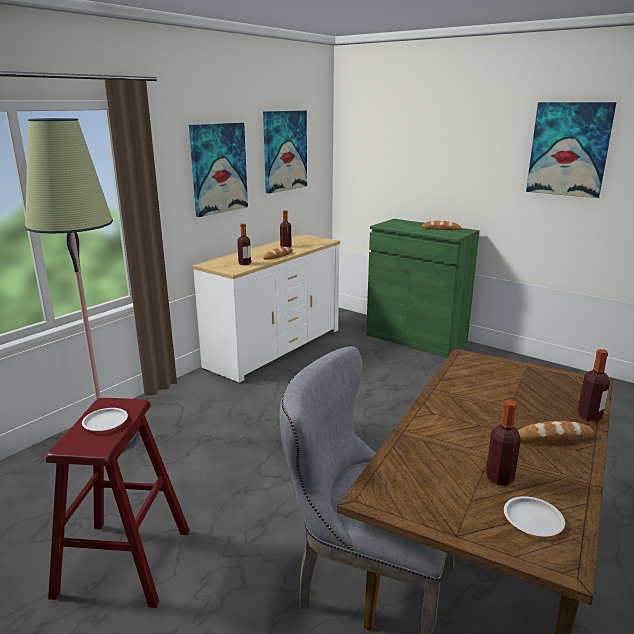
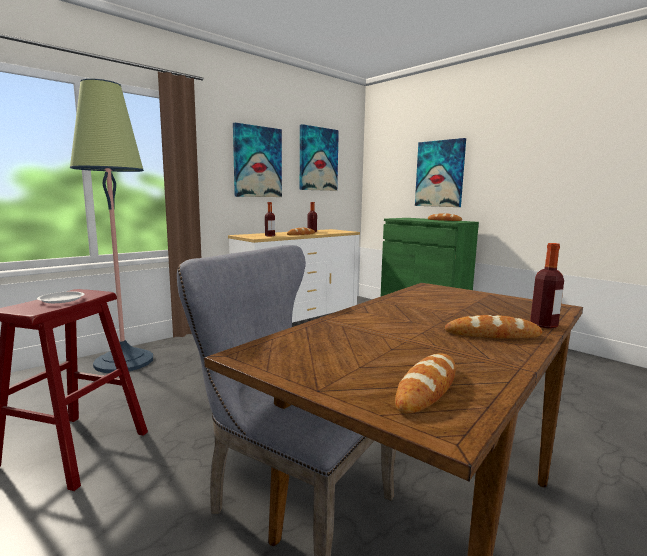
camera: 10 degrees right, 10 degrees down
(499, 478) = (407, 355): bottle -> none
(533, 520) = (427, 388): white plate -> bread
(569, 149) = (557, 143): picture -> picture (440, 174)

